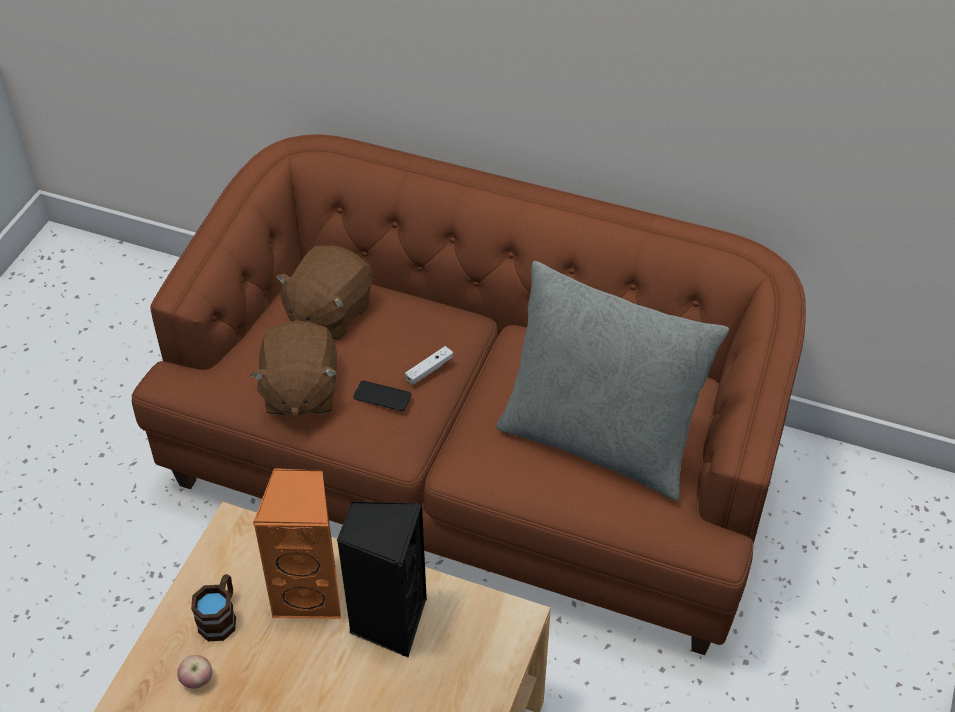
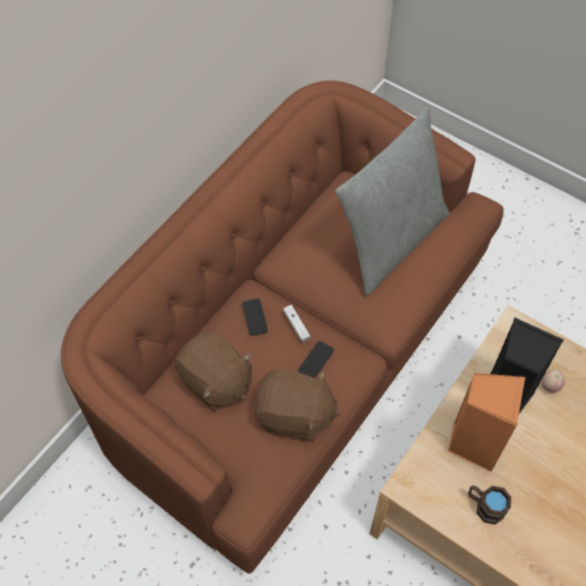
camera: 75 degrees left, 10 degrees up
(197, 680) = (535, 529): apple -> apple (550, 386)
(428, 327) = (254, 317): none -> phone

